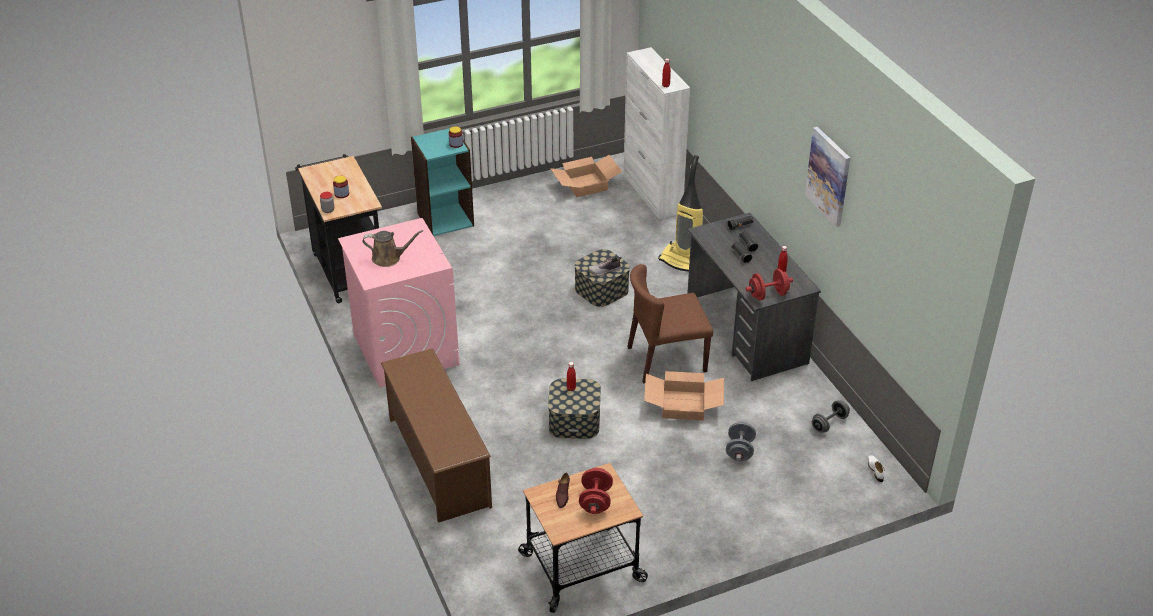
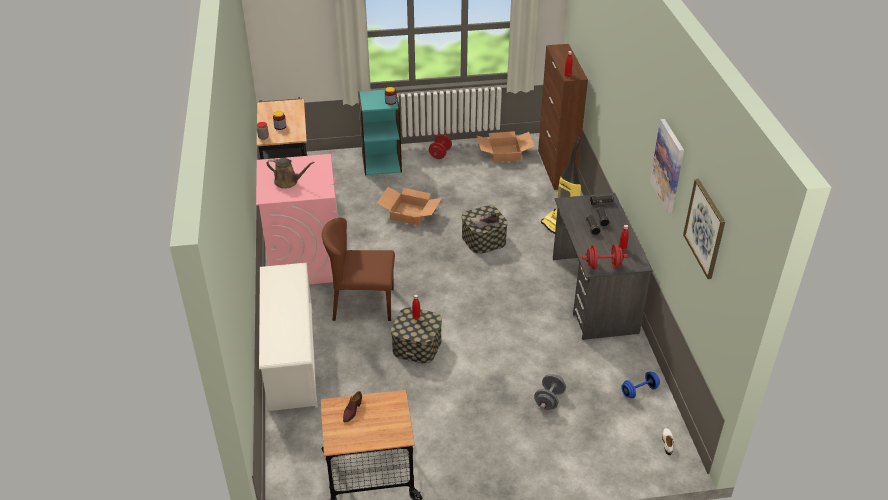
camera: 15 degrees right, 0 degrees up
(438, 461) = (291, 358): brown shoe rack -> white shoe rack
(595, 501) = (378, 422): red dumbbell -> red dumbbell (440, 154)
(652, 194) = (556, 169): white cabinet -> brown cabinet
(666, 359) = (515, 307): brown chair -> brown chair (363, 304)
(684, 405) = (515, 349): cardboard box -> cardboard box (410, 213)
(829, 423) = (639, 391): grey dumbbell -> blue dumbbell
(890, 236) = (705, 228): none -> picture

